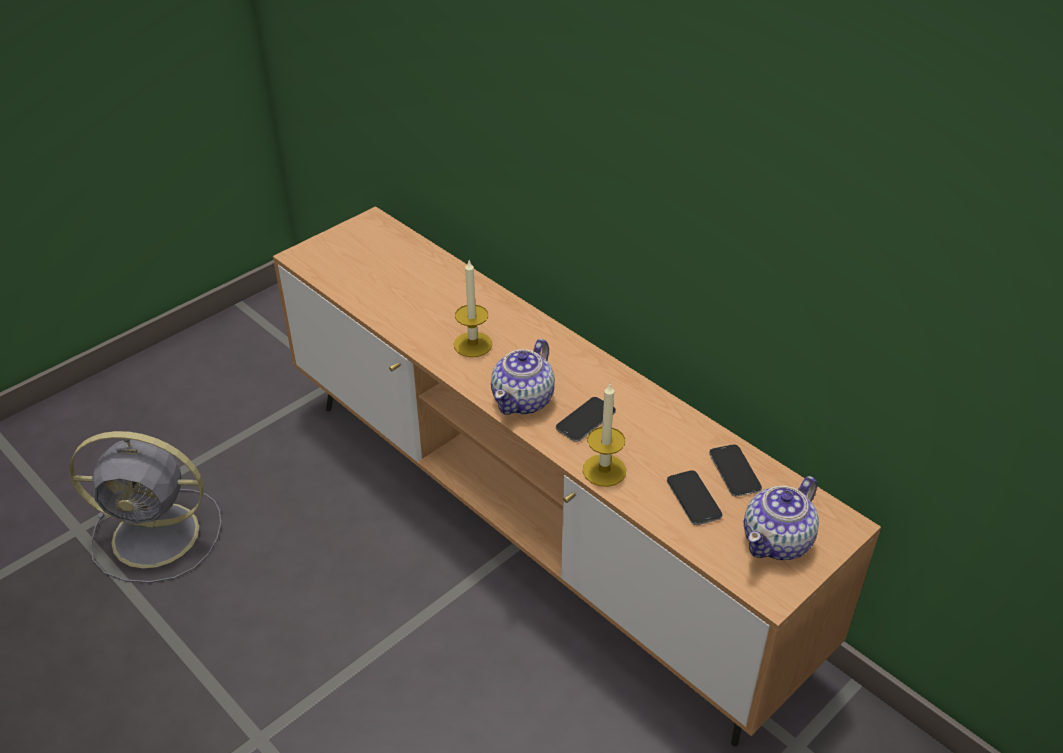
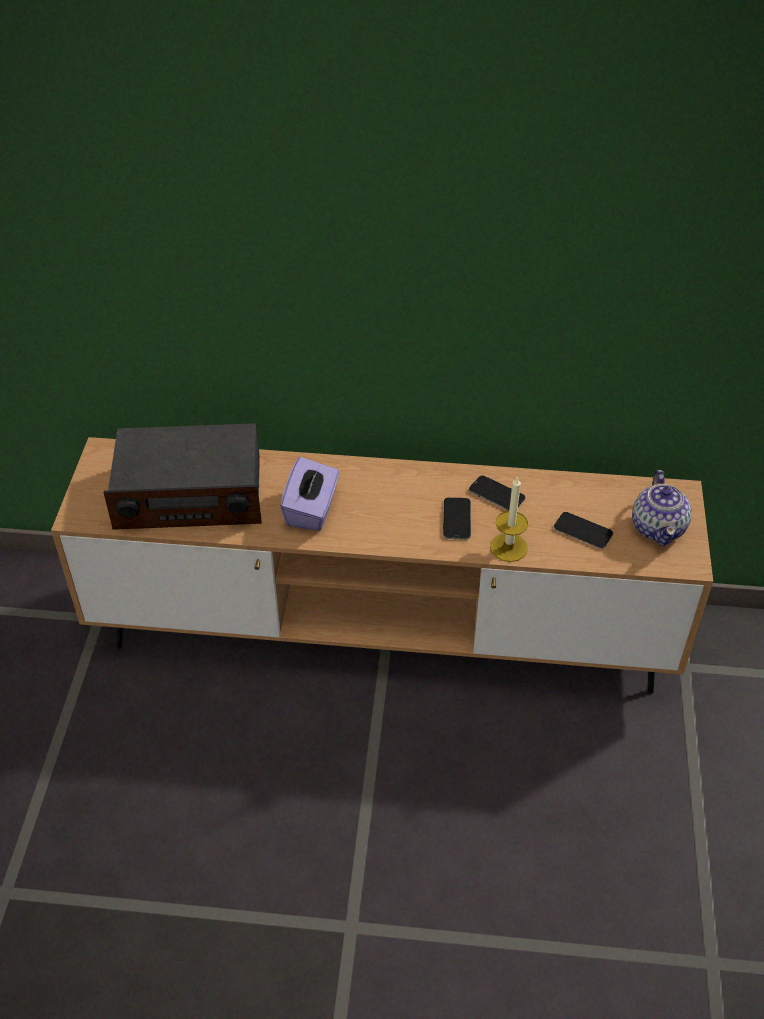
camera: 40 degrees left, 5 degrees up
(160, 535) = (89, 843): grey fan -> none
(395, 282) = (189, 494): none -> radio
(472, 344) = (312, 510): candle -> purple tissue box
(524, 400) = (398, 530): teapot -> none
(734, 471) = (586, 497): phone -> phone (496, 494)

